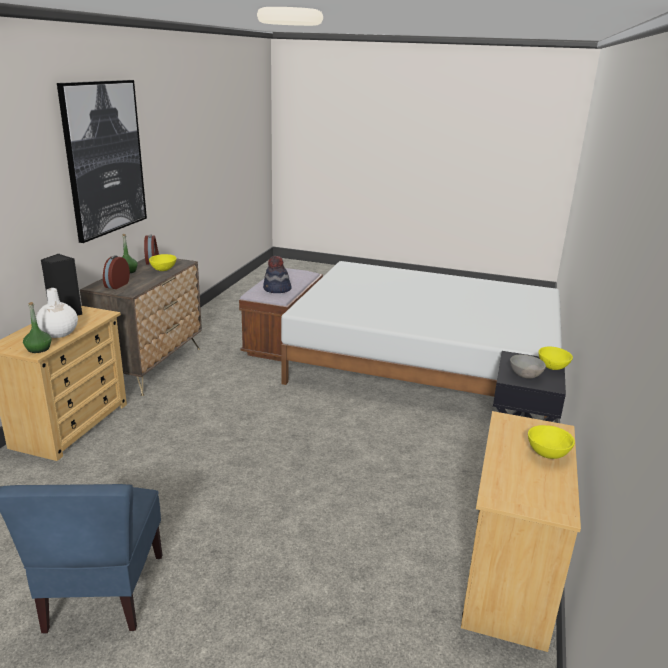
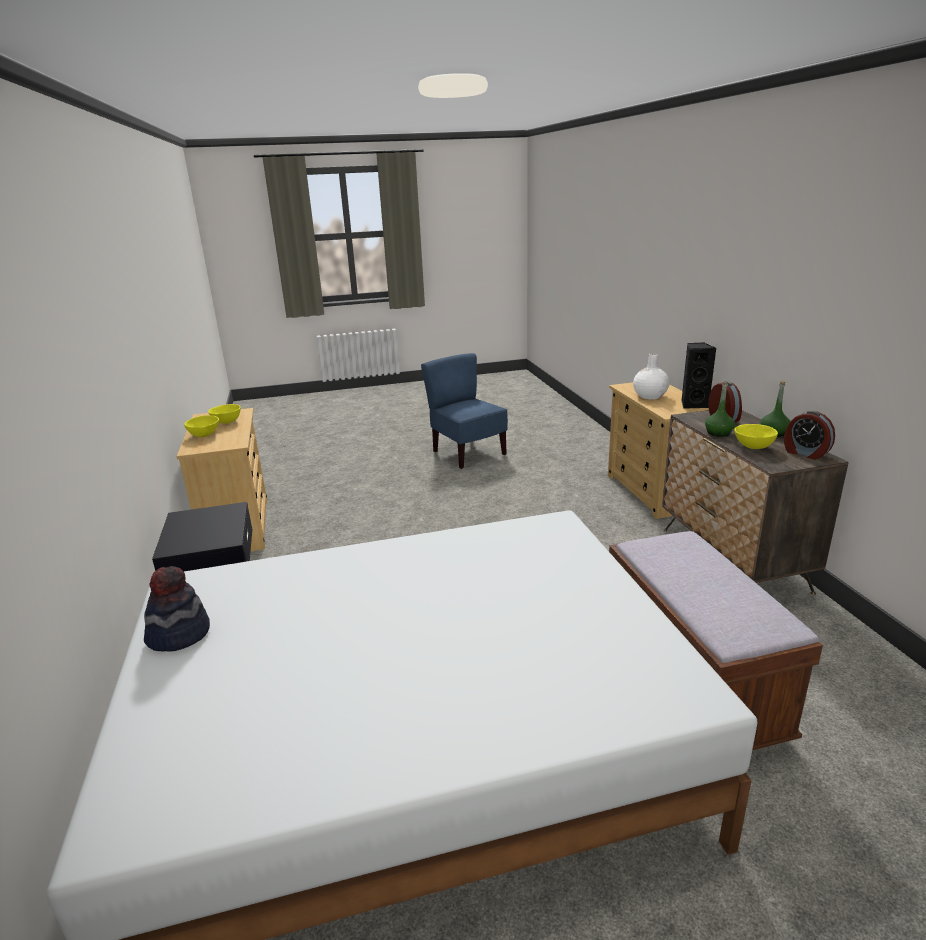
camera: 150 degrees right, 0 degrees up
(38, 349) = (628, 387): green bottle -> green bottle (718, 433)
(104, 158) = (825, 275): picture -> none
(277, 290) = (673, 558): hat -> hat (179, 634)
(525, 375) = (212, 518): grey bowl -> none
(553, 367) = (172, 541): yellow bowl -> yellow bowl (226, 422)

